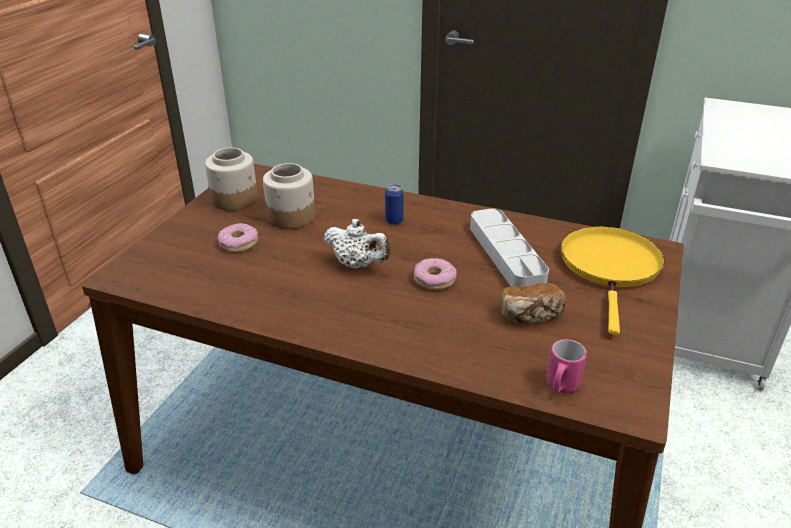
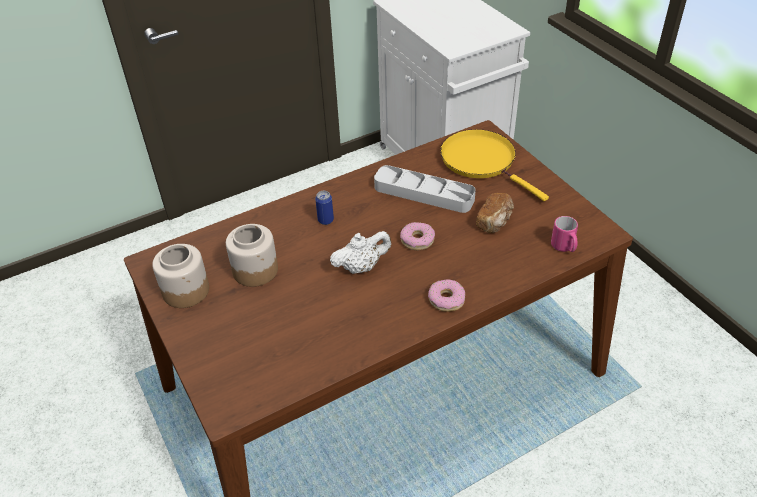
camera: 50 degrees left, 10 degrees up
(239, 243) = (260, 317): donut -> donut (446, 299)

